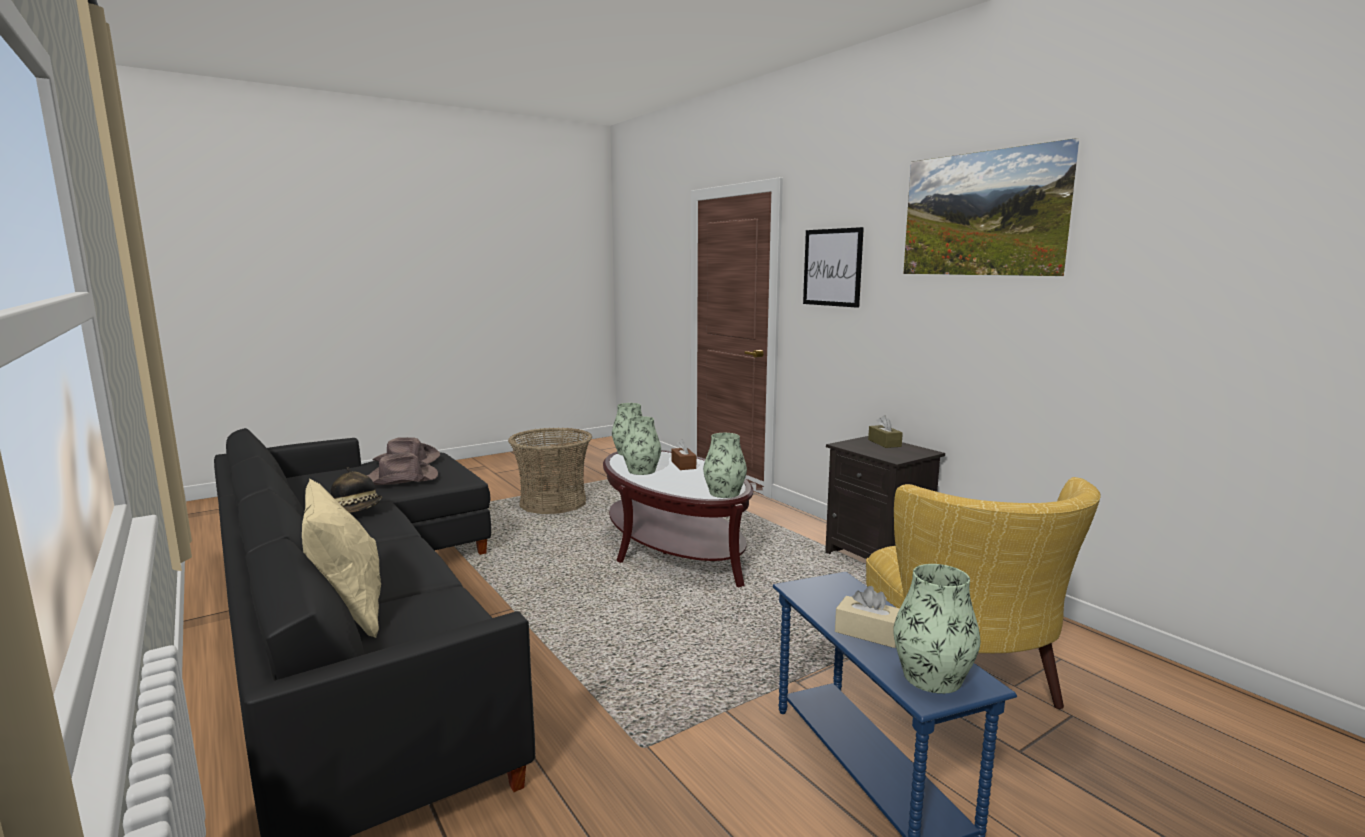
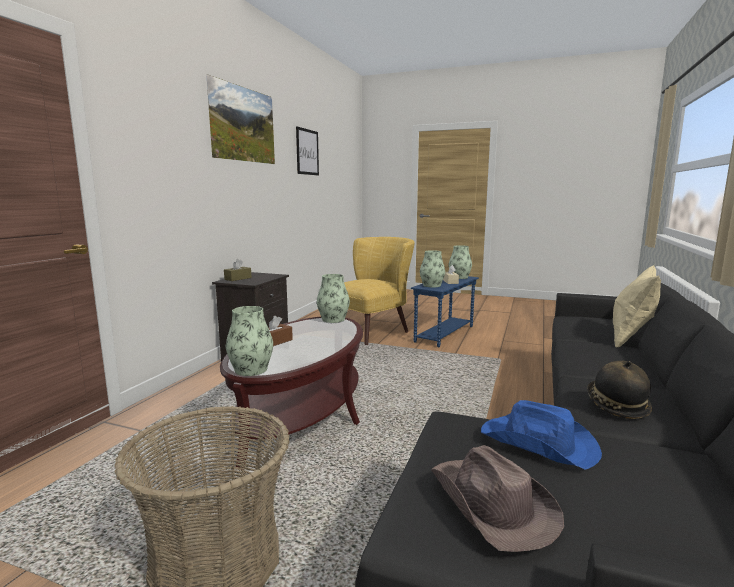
camera: 125 degrees left, 0 degrees up
(400, 478) = (539, 444): brown hat -> blue hat
(642, 471) = (312, 349): vase -> vase (432, 285)
(832, 267) = (157, 146): picture -> picture (307, 152)

